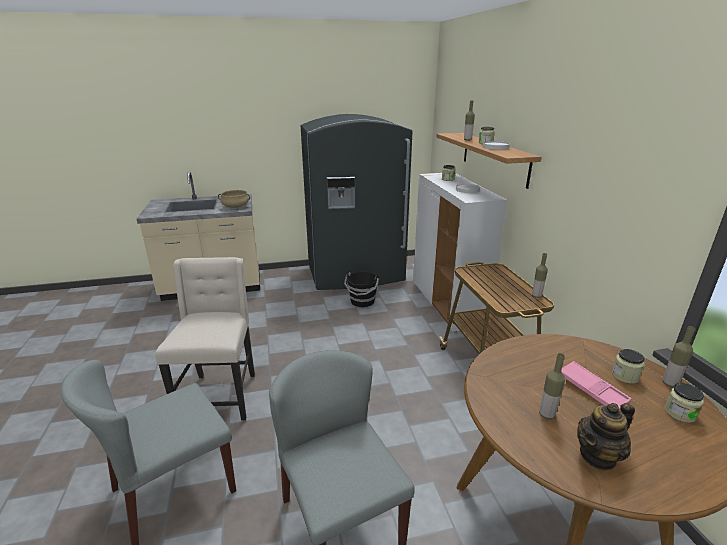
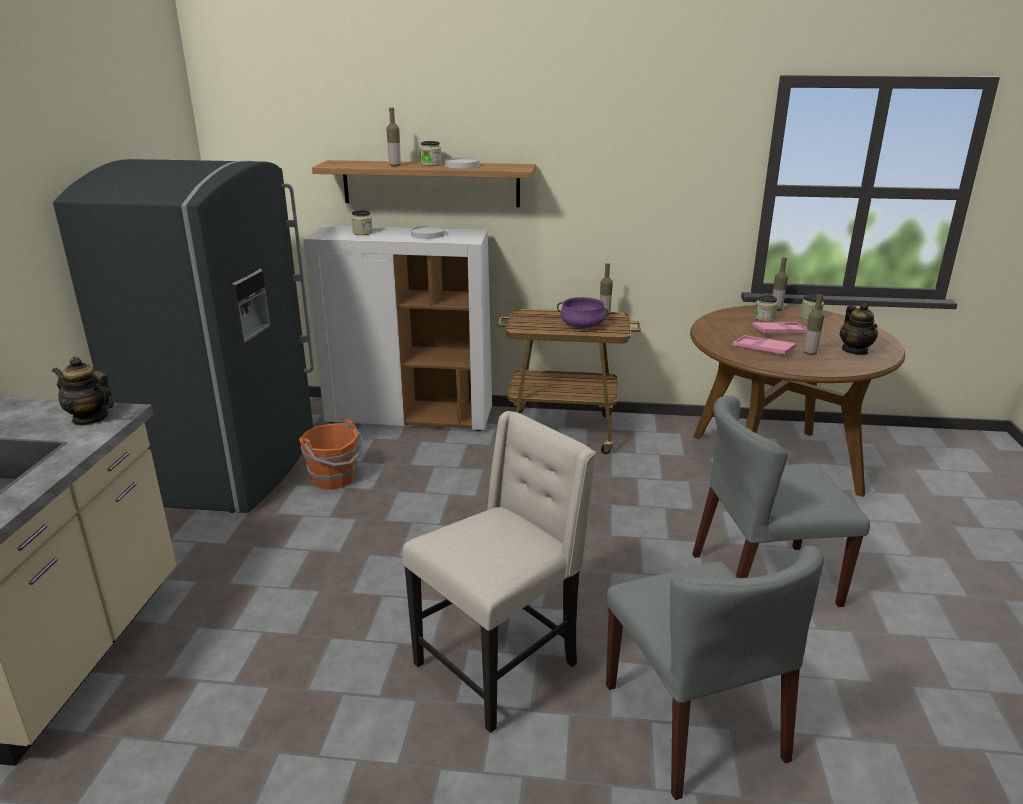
camera: 70 degrees left, 0 degrees up
(220, 396) = (499, 664): beige chair -> beige chair turned 120 degrees clockwise
(235, 206) = (90, 418): beige cooking pot -> teapot
(362, 301) = (334, 478): black bucket -> orange bucket
(500, 291) = (582, 325): none -> purple cooking pot
(522, 379) = (763, 349): none -> pink tray

